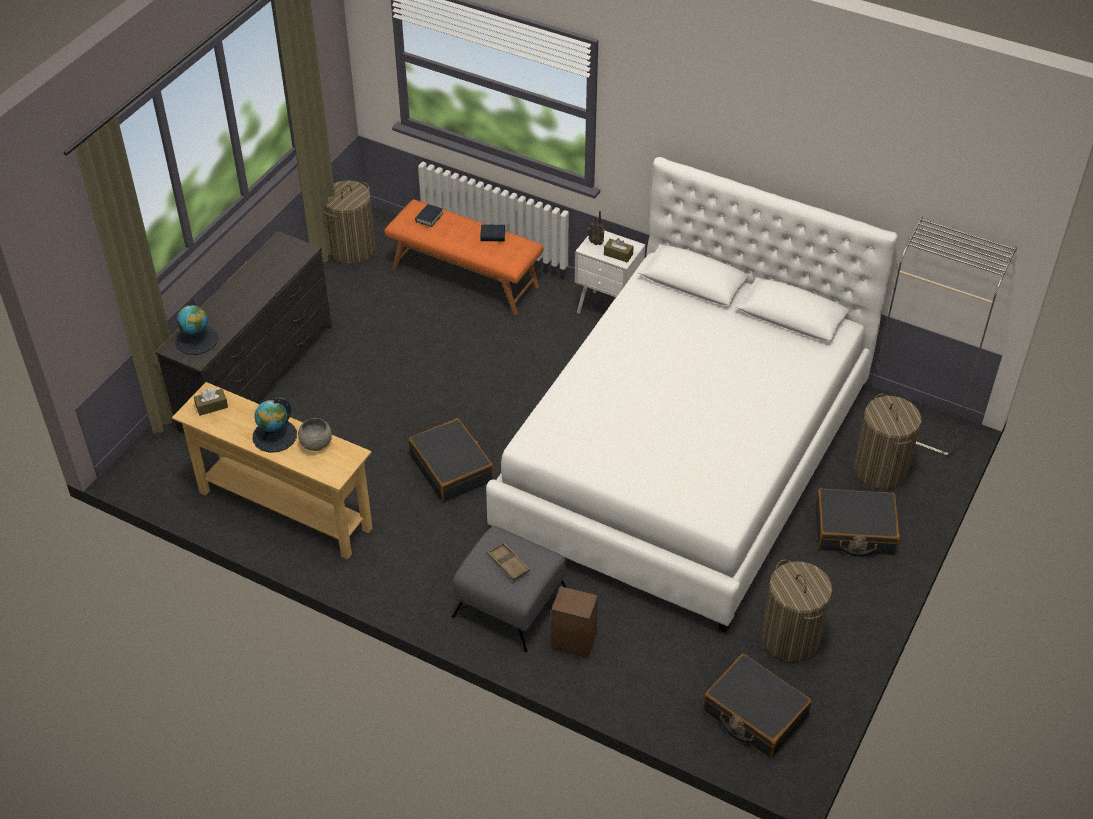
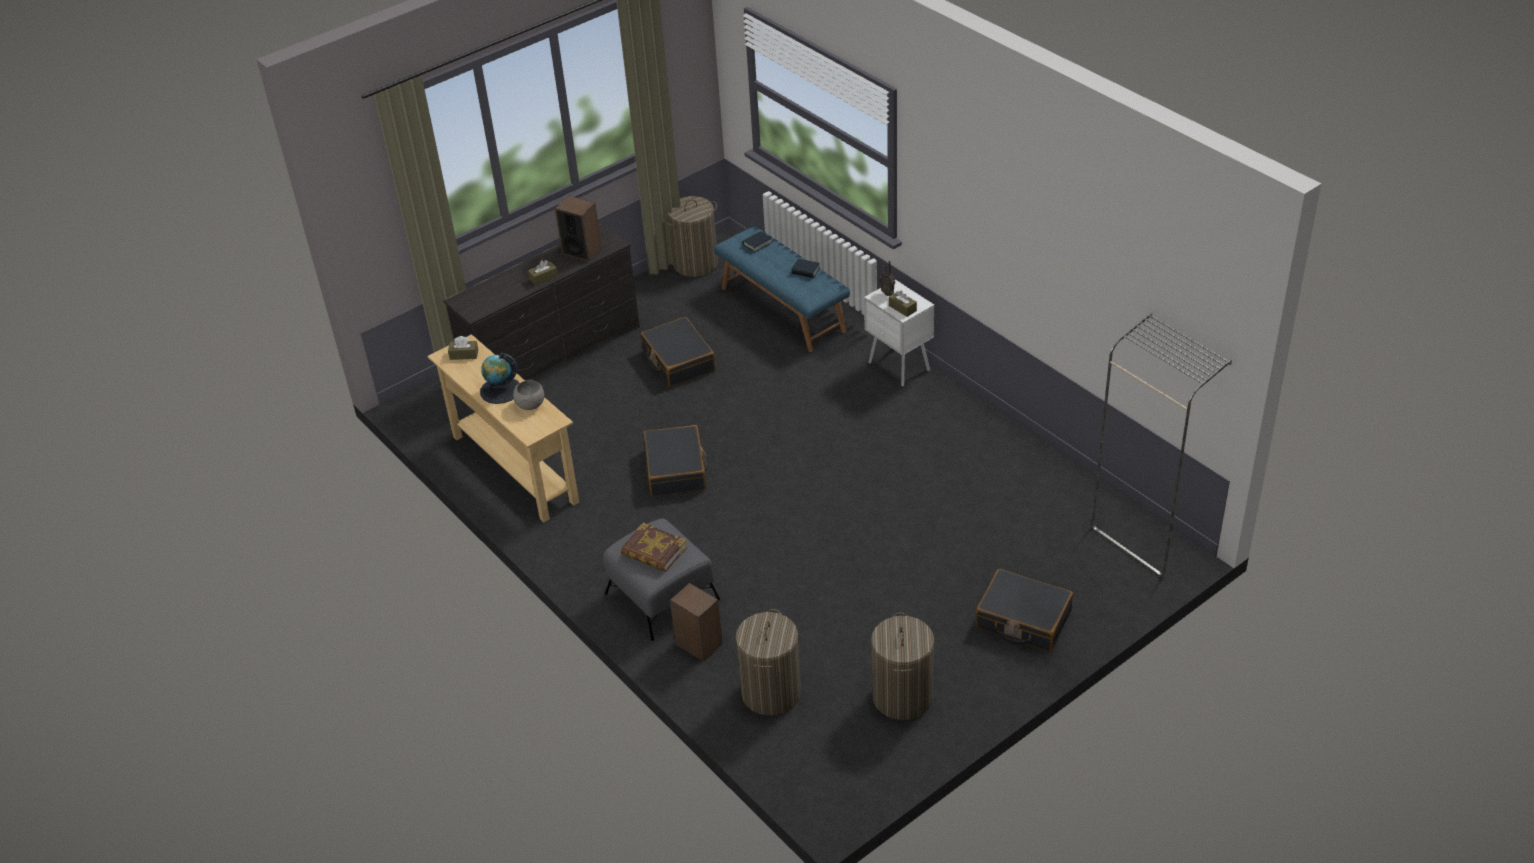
camera: 25 degrees right, 5 degrees down
(197, 340) = (482, 298): globe -> none
(251, 303) = (543, 278): none -> brown tissue box
(275, 265) = (582, 251): none -> speaker
(465, 277) = (783, 309): orange bench -> blue bench
(508, 564) = (654, 552): brown tray -> book
(685, 457) = (896, 513): white bed -> none
(754, 714) = (828, 753): black suitcase -> black suitcase (678, 361)
(880, 469) = (1083, 571): laundry basket -> laundry basket (771, 693)

